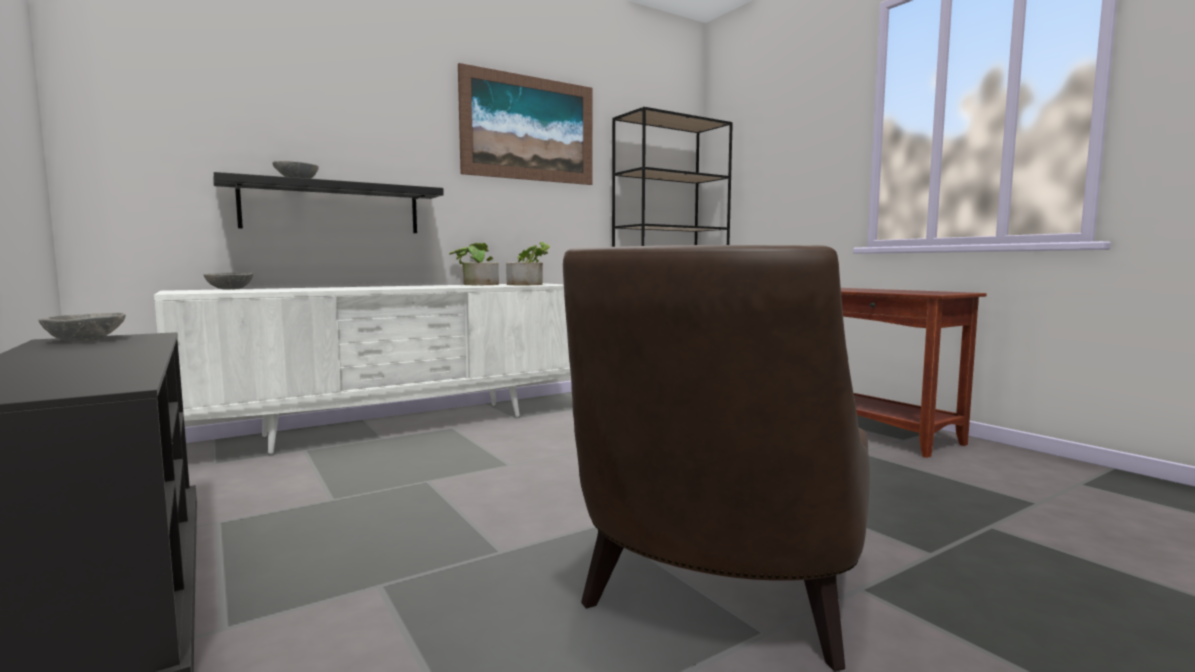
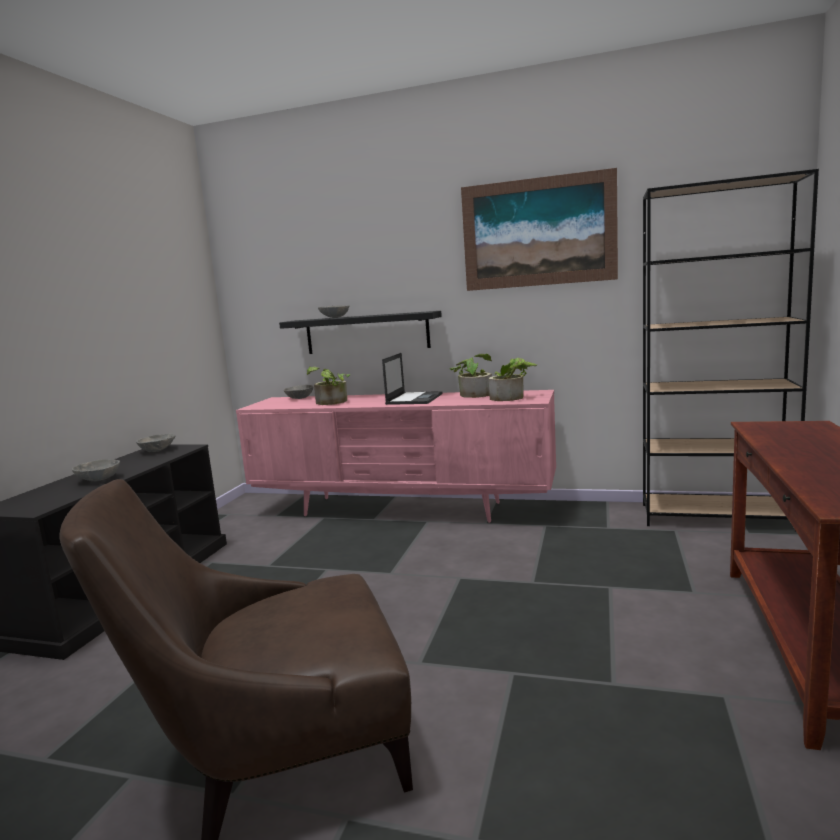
camera: 50 degrees right, 5 degrees up
(99, 361) = (98, 480): none -> grey bowl
(312, 289) = (331, 403): none -> potted plant
(399, 425) = (403, 509): white cabinet -> pink cabinet
(421, 286) = (414, 398): none -> laptop

